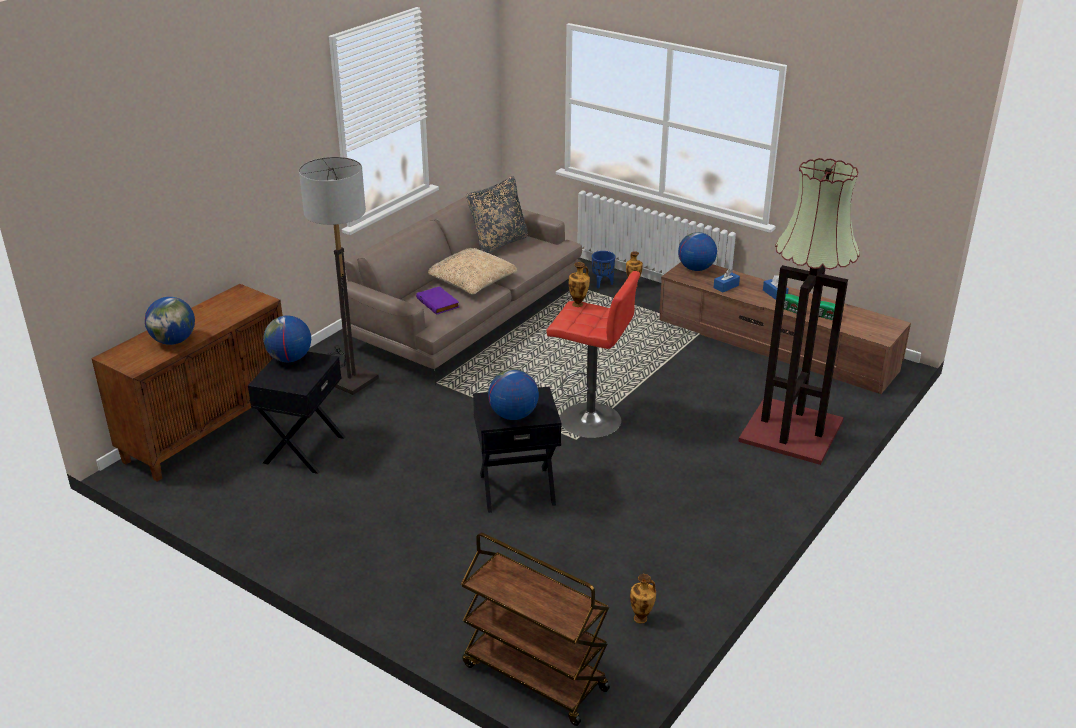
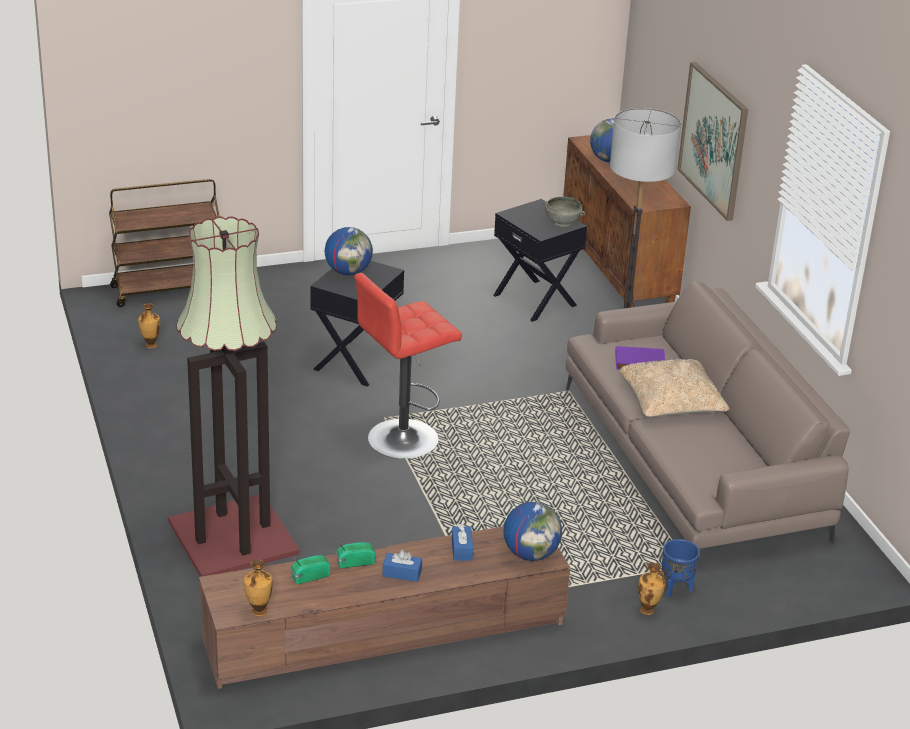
camera: 125 degrees right, 0 degrees up
(245, 200) = (714, 140): none -> picture
(290, 359) = (562, 222): globe -> grey bowl
(499, 245) = (748, 453): grey pillow -> none
(578, 304) = (442, 328): vase -> vase (258, 612)

